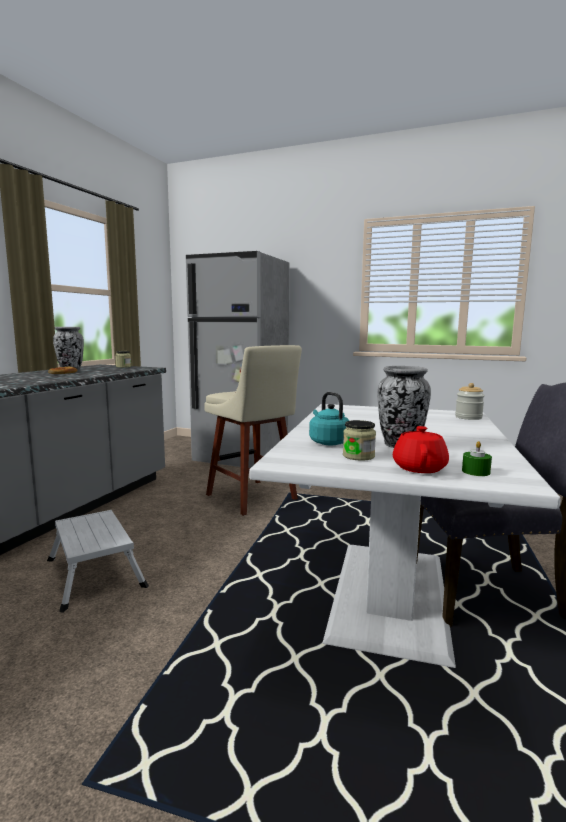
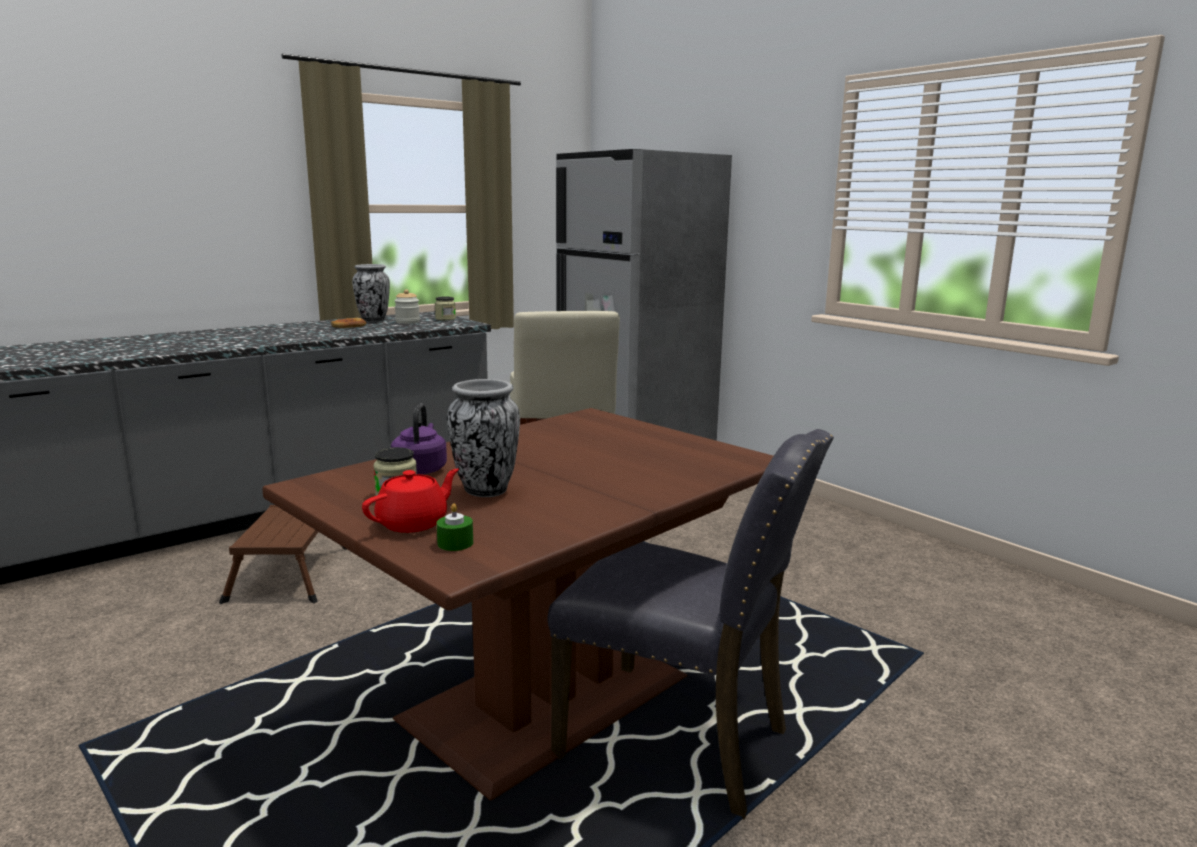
camera: 30 degrees right, 5 degrees up
(95, 572) = (290, 573): white step ladder -> brown step ladder
(328, 442) = (420, 469): turquoise kettle -> purple kettle
(387, 595) = (543, 697): white dining table -> brown dining table
(468, 417) = (725, 465): jar -> jar (407, 322)

